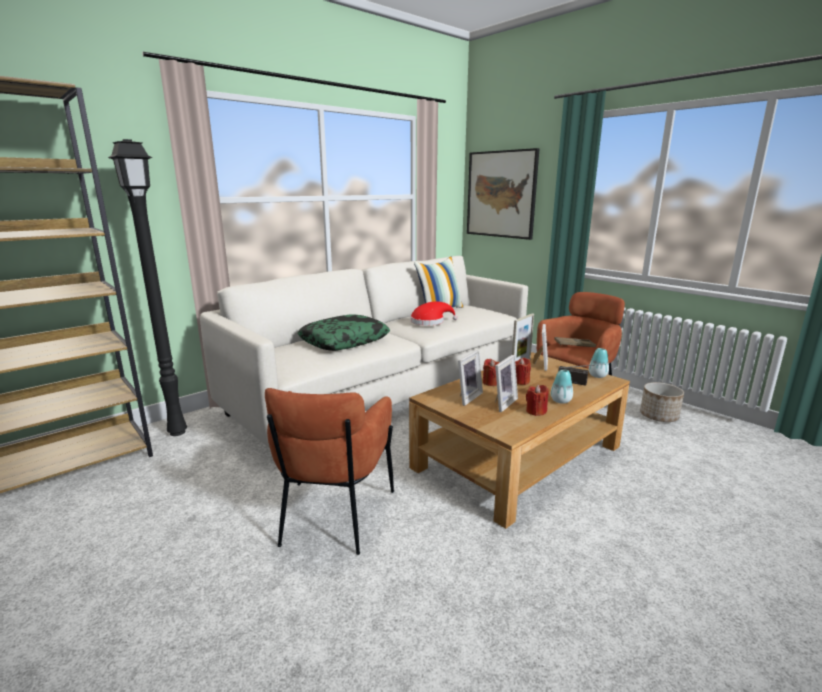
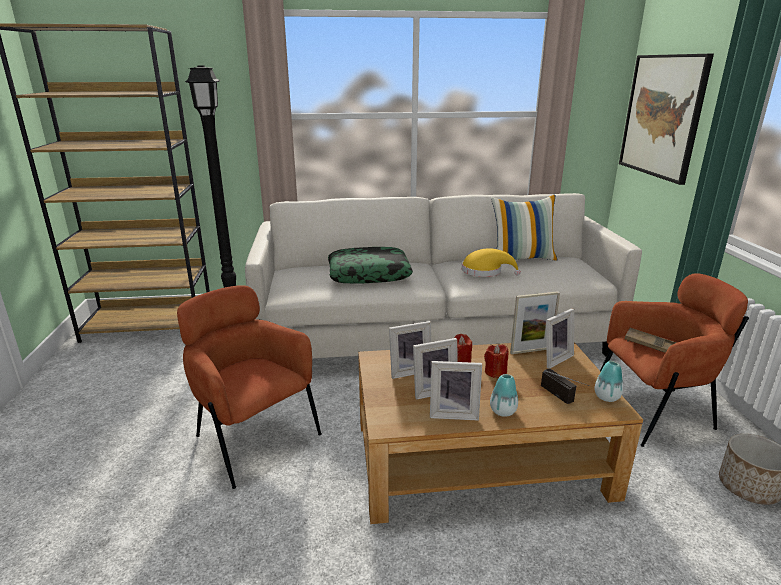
camera: 35 degrees right, 5 degrees up
(333, 516) = (253, 439): brown armchair -> brown armchair turned 90 degrees clockwise
(430, 322) = (485, 271): red hat -> yellow hat
(536, 411) = (453, 413): red candle -> picture frame

